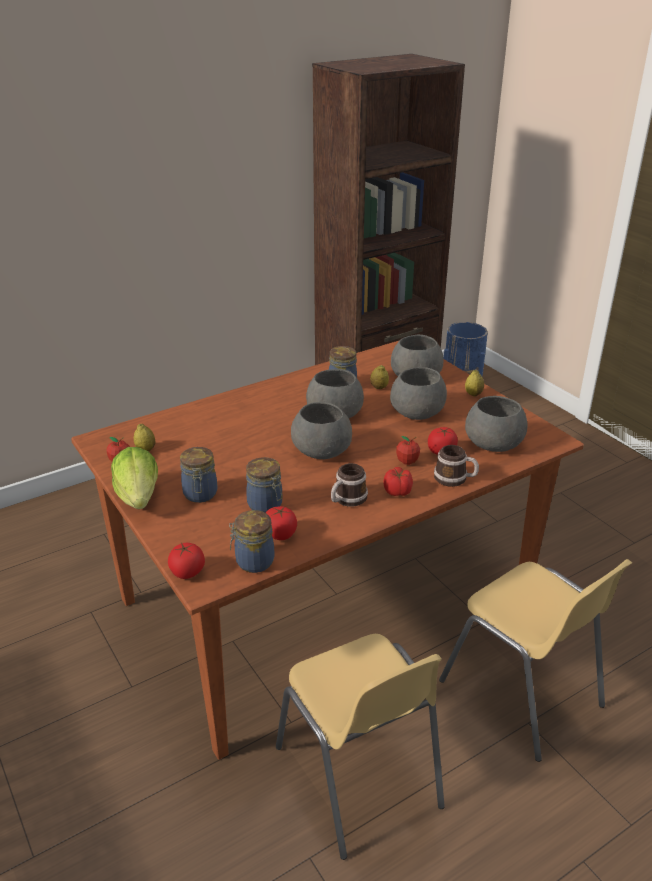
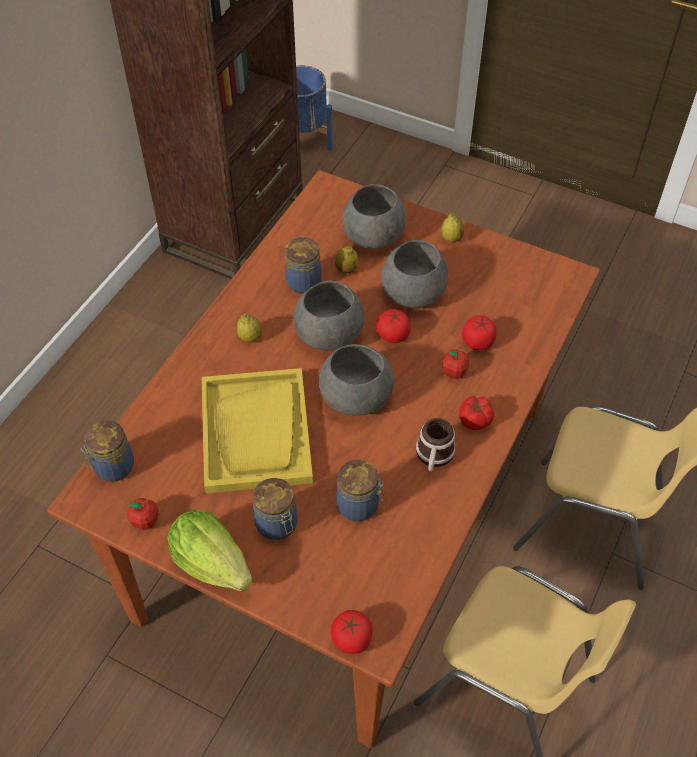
camera: 30 degrees left, 20 degrees up
(145, 449) = (158, 487): lemon -> lemon (250, 337)
(235, 445) = (256, 432): none -> yellow tray
(253, 561) = (405, 589): jar -> jar (112, 467)
(280, 534) = (404, 538): tomato -> tomato (393, 335)
(455, 479) = (516, 376): mug -> none
(495, 443) = (520, 306): grey bowl -> none

